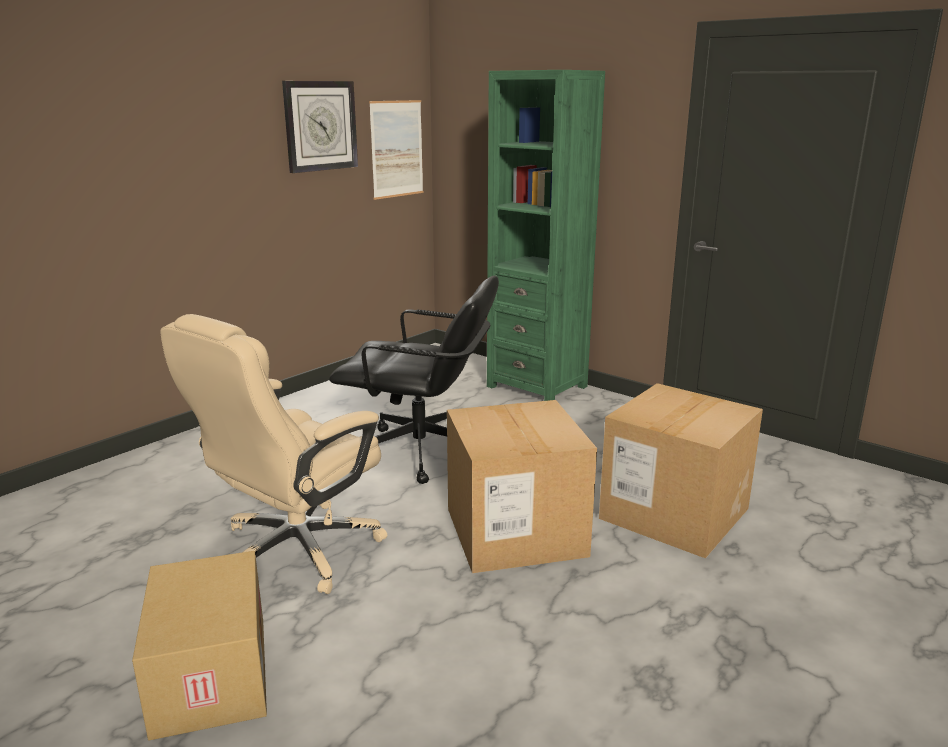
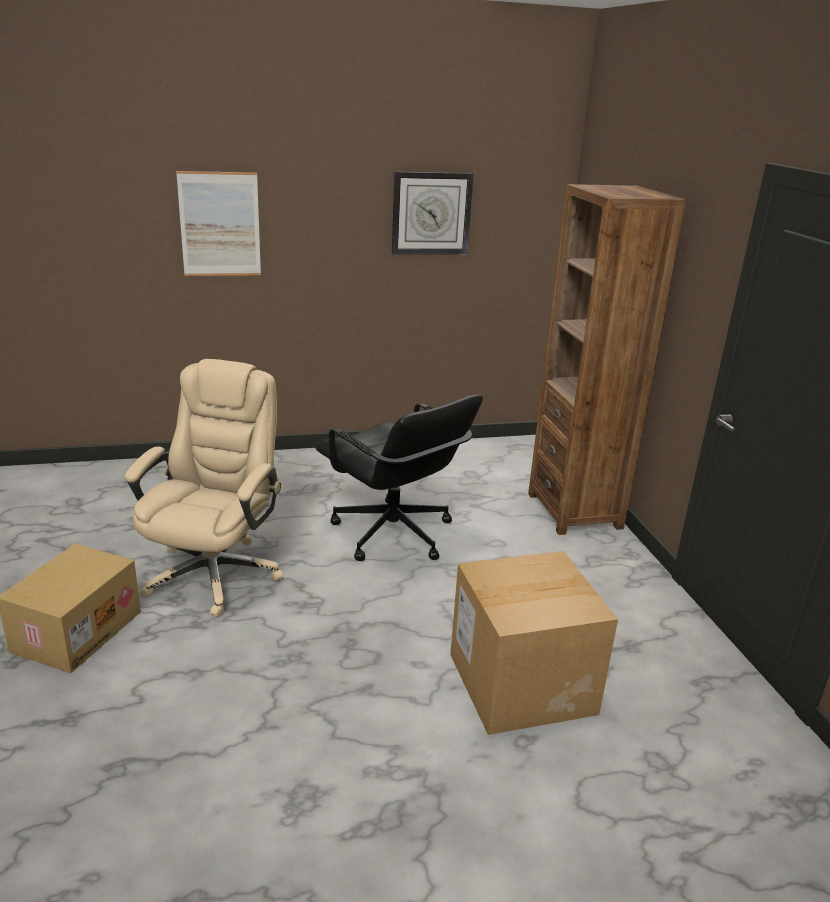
camera: 35 degrees right, 5 degrees up
(294, 550) = (215, 573): beige office chair -> beige office chair turned 120 degrees clockwise
(397, 149) = (521, 240): picture -> picture (220, 224)
(515, 532) = (370, 632): cardboard box -> none
(537, 386) = (574, 511): green bookcase -> brown bookcase

